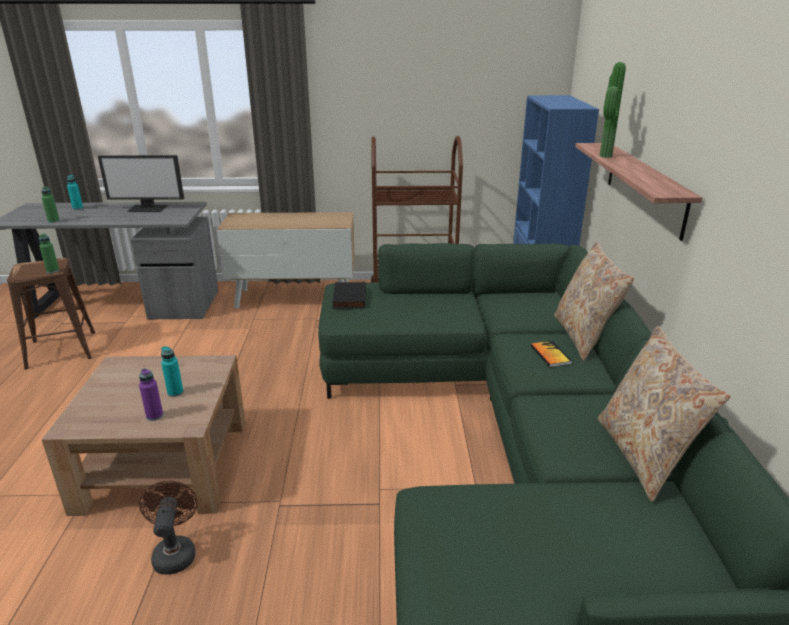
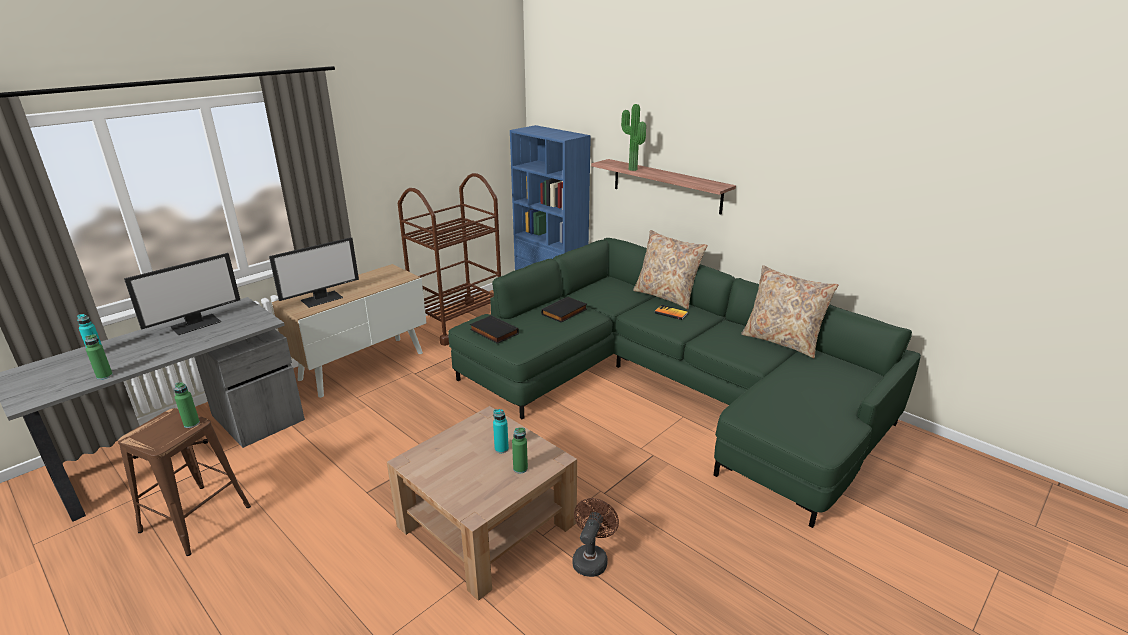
camera: 45 degrees left, 0 degrees up
(154, 416) = (520, 468): purple bottle -> green bottle
(175, 552) = (591, 558): brown fan -> brown fan turned 75 degrees clockwise
(258, 221) = (322, 298): none -> monitor
(441, 307) = (565, 312): none -> black book

